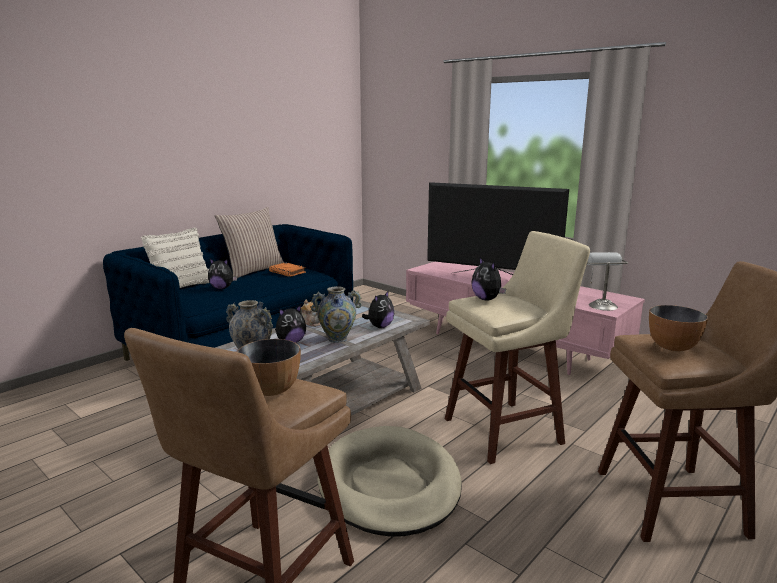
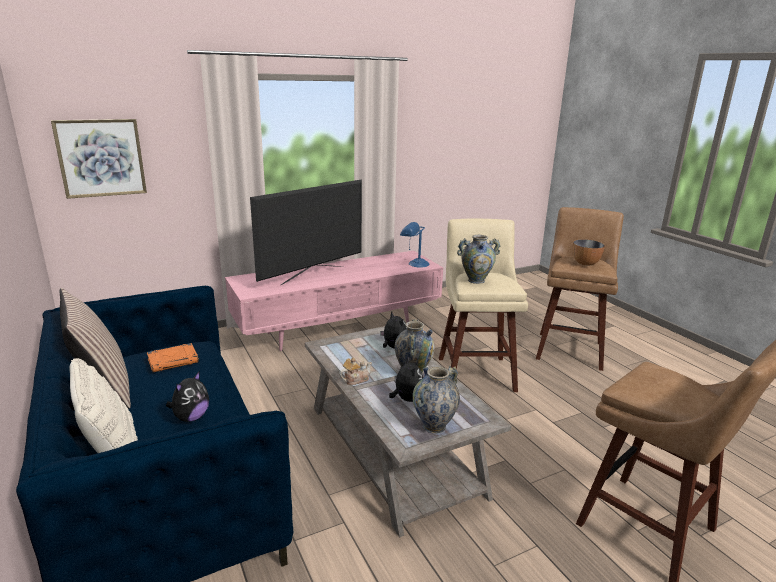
camera: 70 degrees left, 5 degrees up
(271, 390) = (663, 382): bowl -> none
(389, 484) = (533, 441): beige dog bed -> none
(395, 146) = (101, 158): none -> picture
(487, 299) = (476, 280): plush toy -> vase
(600, 304) = (414, 263): white table lamp -> blue table lamp

